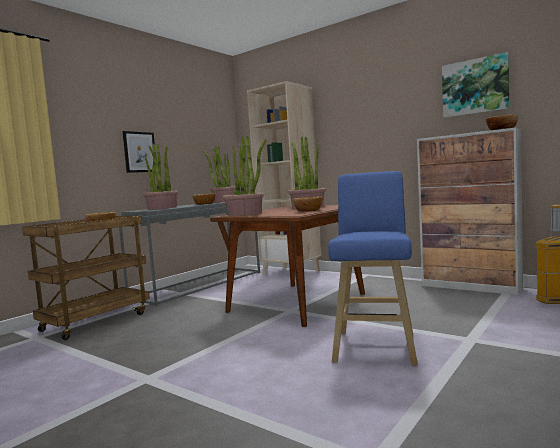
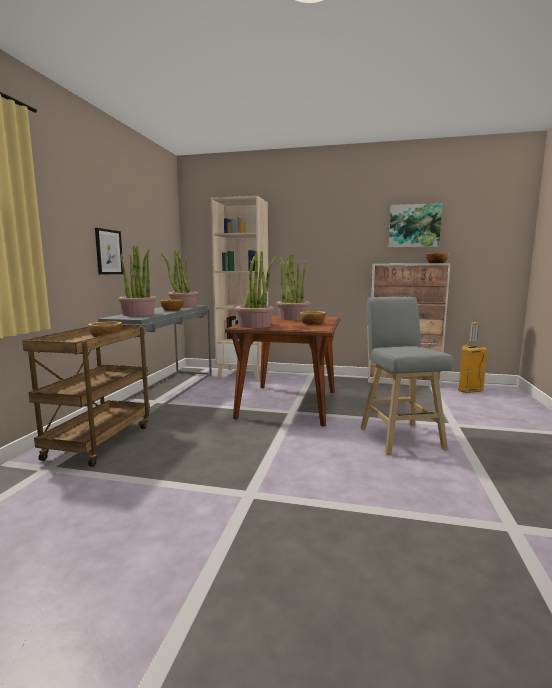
camera: 25 degrees left, 5 degrees up
(375, 345) = (399, 437): blue stool -> grey stool

